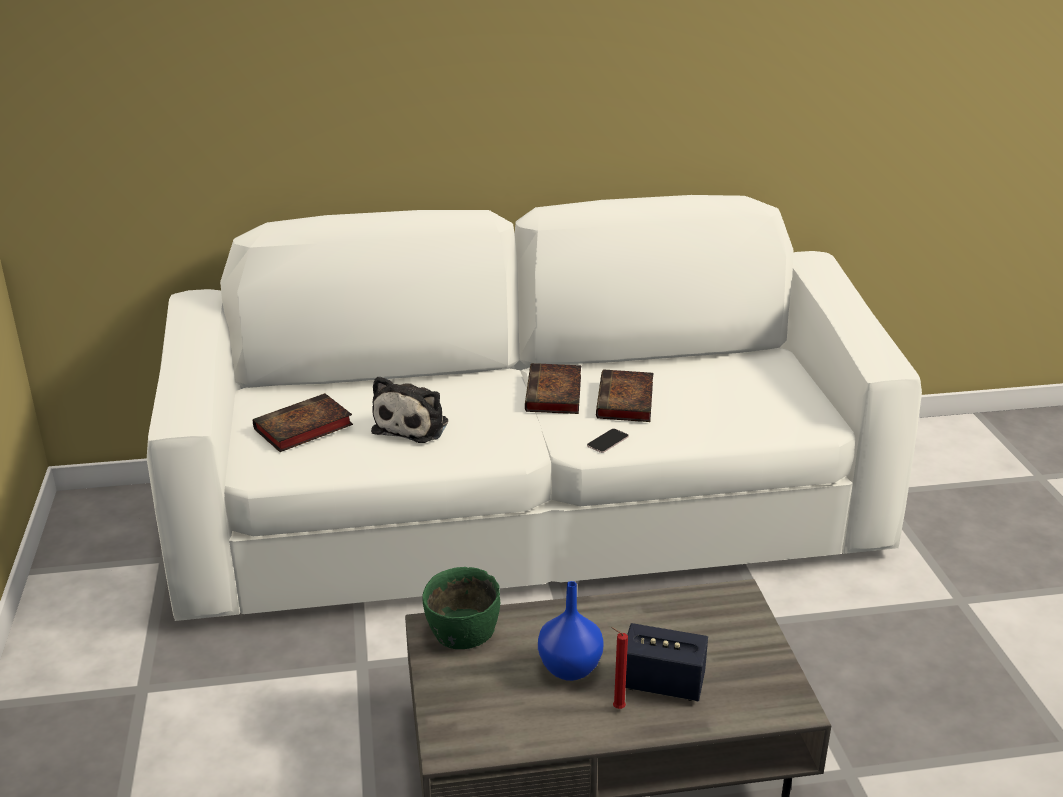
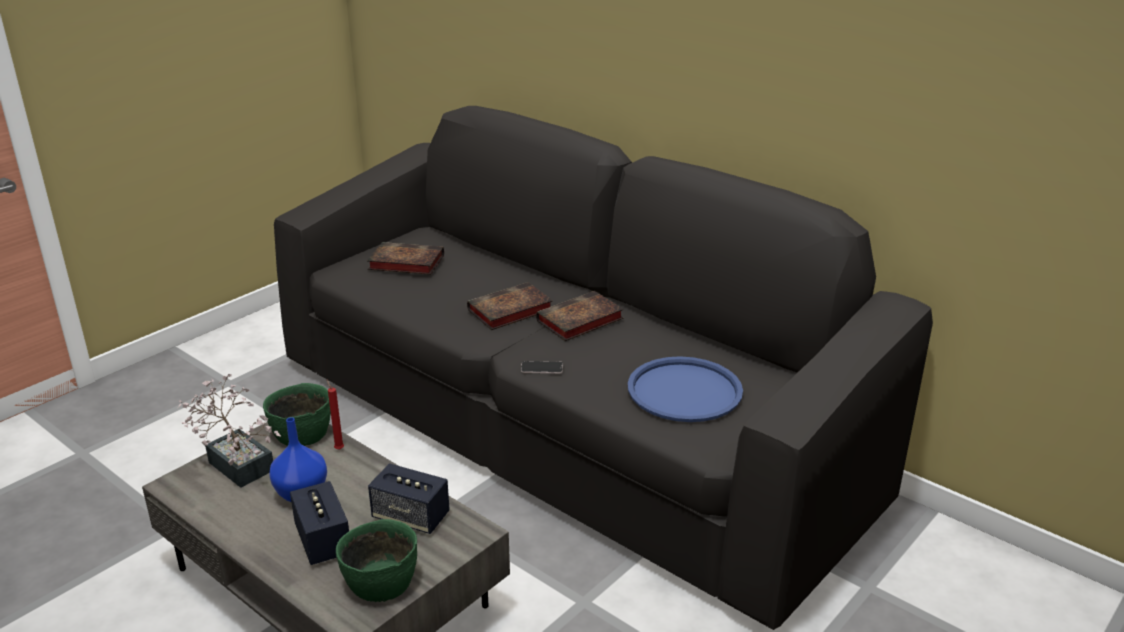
camera: 50 degrees right, 0 degrees up
(413, 425) = (464, 294): plush toy -> none
(462, 690) = (237, 462): none -> potted plant
(533, 520) = (564, 428): white sofa -> black sofa
(616, 708) = (275, 533): red candle -> red candle (338, 448)
(626, 402) = (614, 352): book -> book (509, 311)
(680, 619) = (411, 517): none -> speaker
(724, 400) = (684, 391): none -> blue tray
(756, 672) = (379, 581): none -> green bowl

